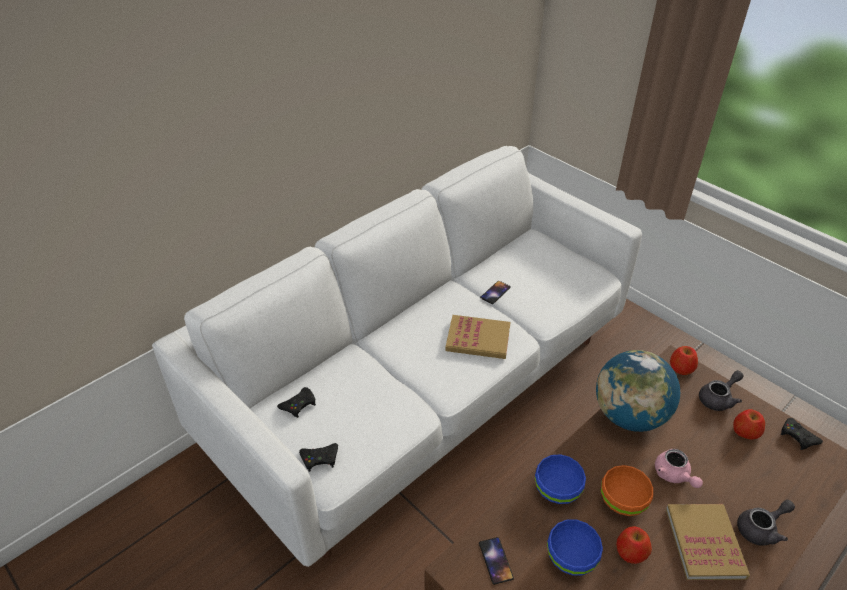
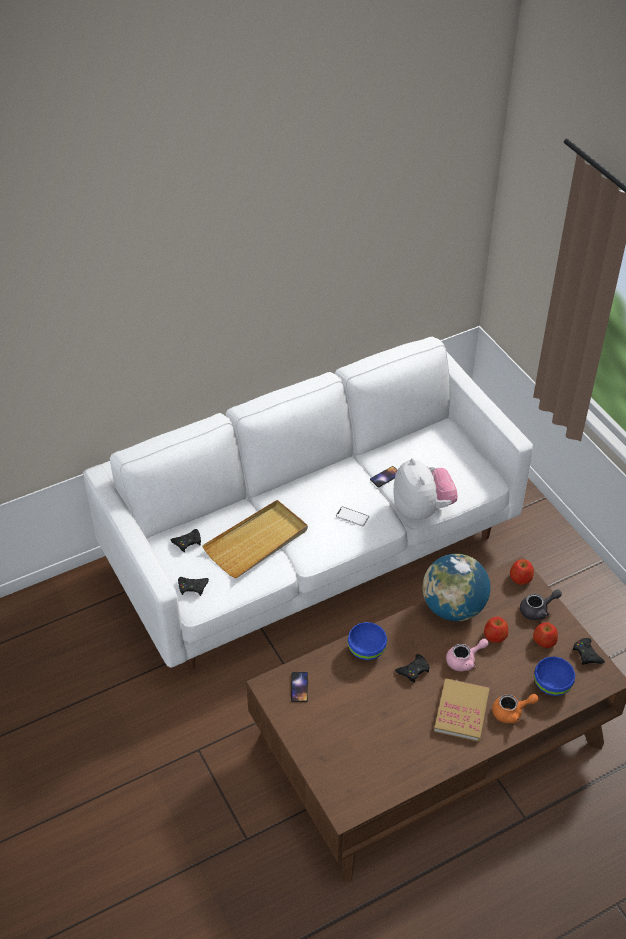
camera: 15 degrees right, 5 degrees up
(381, 387) = (257, 541): none -> beige tray
(478, 339) = (352, 517): book -> phone
(547, 317) = (422, 509): none -> plush toy
(572, 559) = (356, 698): blue bowl -> blue bowl (552, 686)
(623, 503) = (413, 670): orange bowl -> black game controller
(631, 551) = (402, 704): apple -> apple (495, 635)
(674, 475) = (465, 660): pink teapot -> pink teapot turned 105 degrees counterclockwise
(761, 529) = (511, 712): grey teapot -> orange teapot

